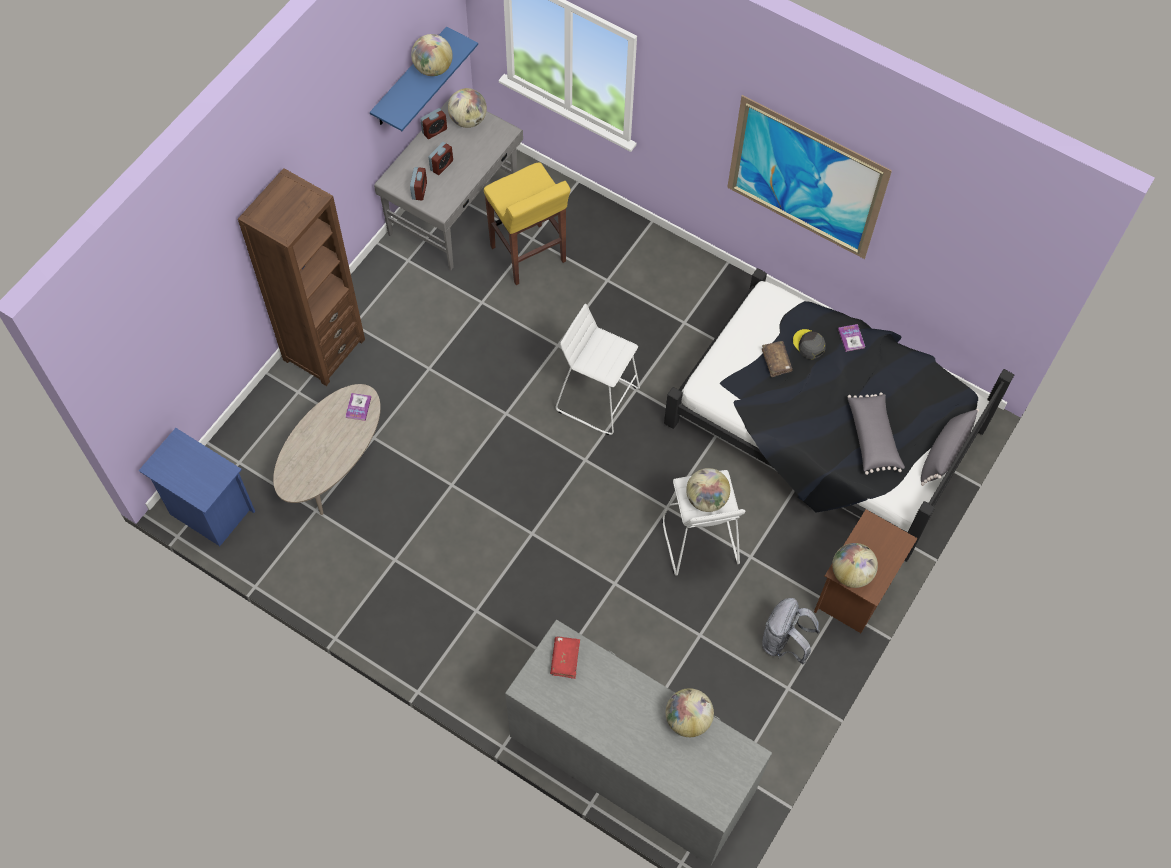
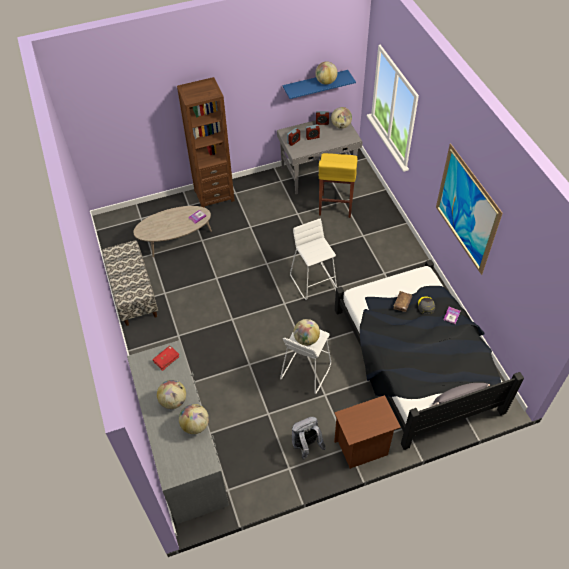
camera: 40 degrees right, 10 degrees down
(209, 511) = (112, 229): blue nightstand -> none
(347, 592) = (133, 293): none -> bench
(851, 573) = (349, 420): globe -> globe (173, 401)
(873, 438) = (423, 368): grey pillow -> none

